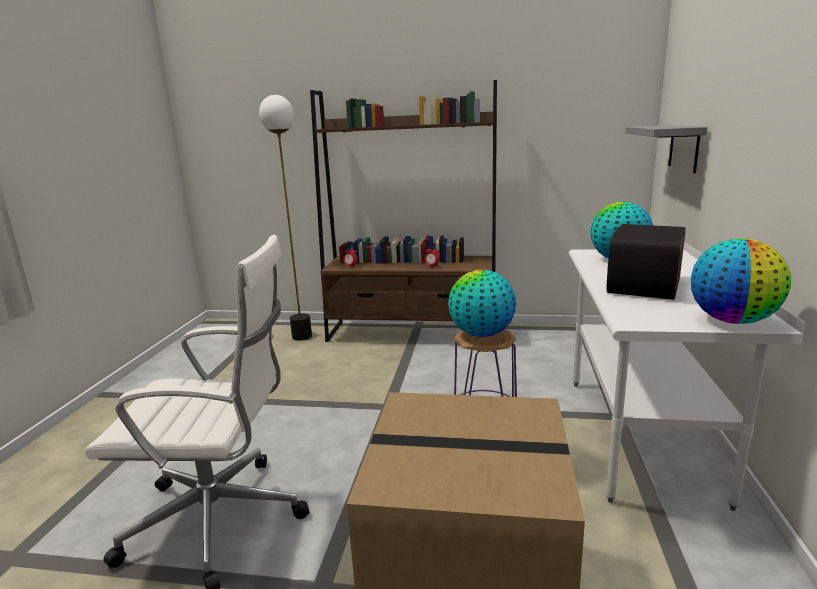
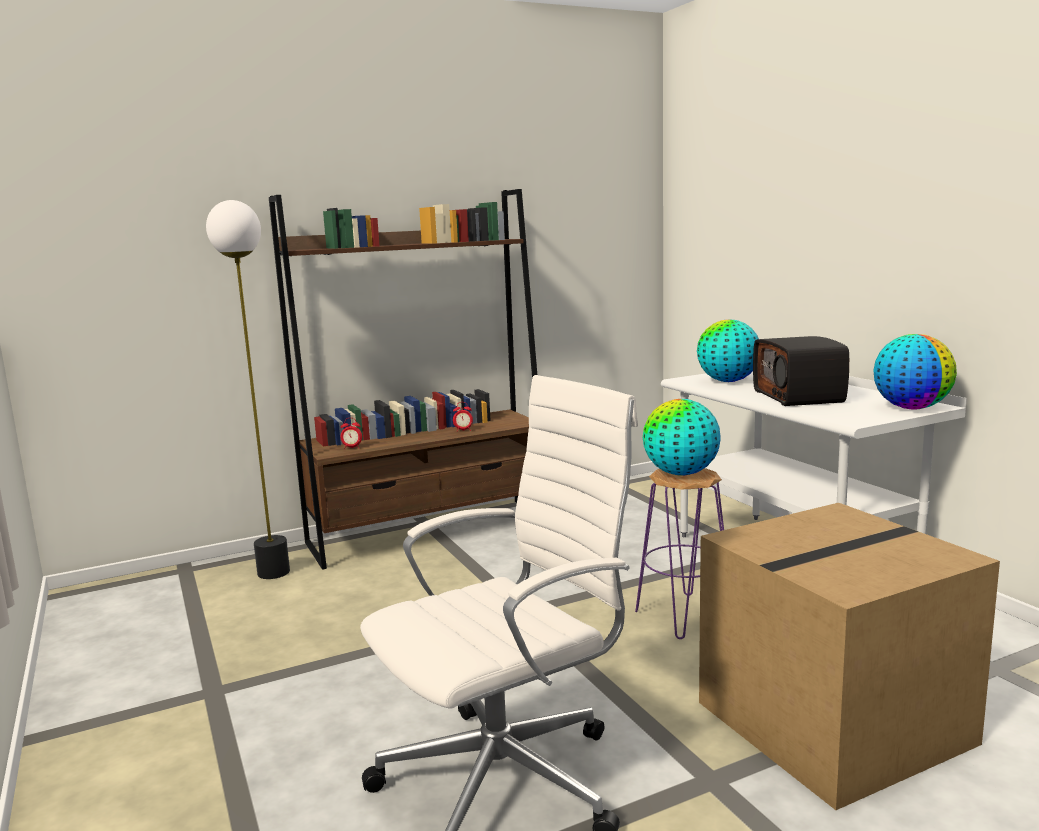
camera: 35 degrees left, 5 degrees down
(684, 147) = (725, 264): grey shelf -> none

